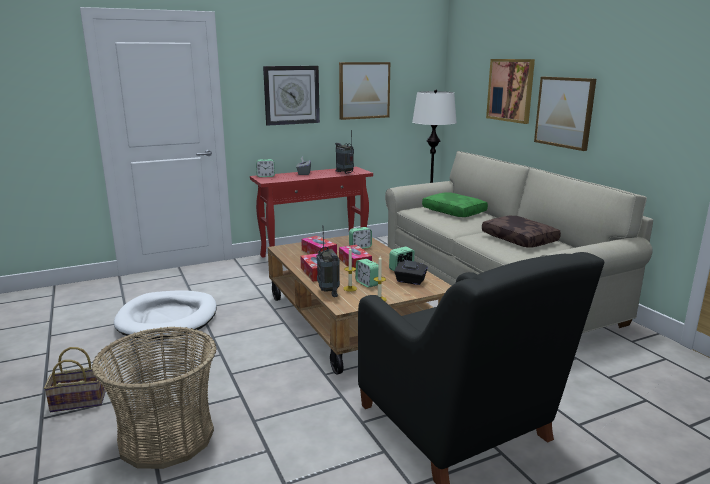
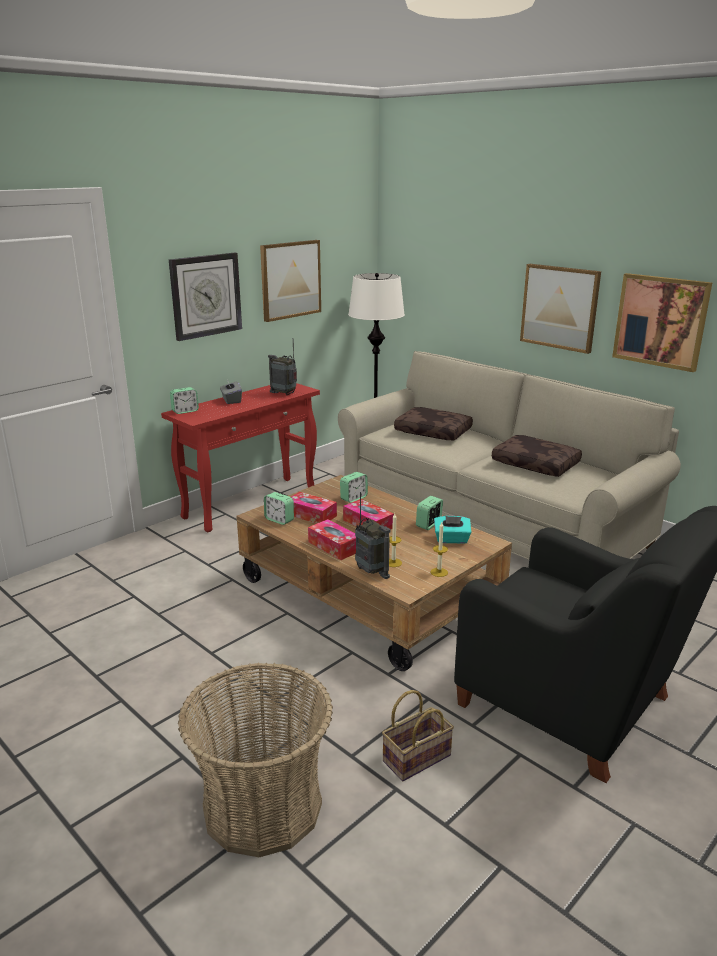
camera: 20 degrees left, 5 degrees up
(80, 401) = (103, 788): basket -> basket (417, 756)
(168, 319) = (127, 638): white dog bed -> none
(367, 283) = (406, 552): alarm clock -> alarm clock (279, 520)
(410, 281) = (451, 539): black tissue box -> turquoise tissue box
(455, 211) = (434, 432): green pillow -> brown pillow
(510, 90) = (481, 276): picture -> picture (660, 321)

